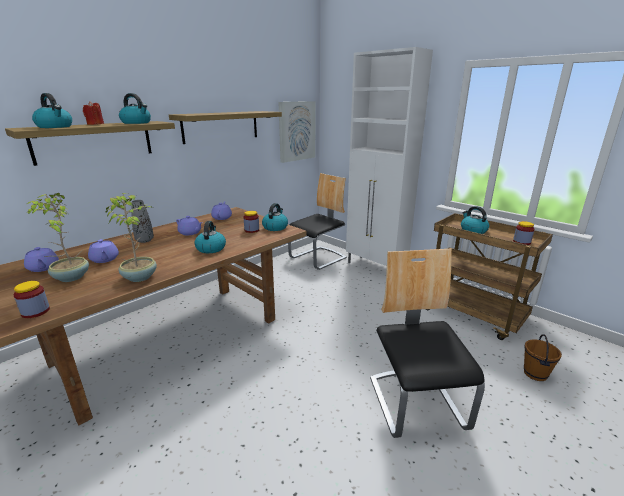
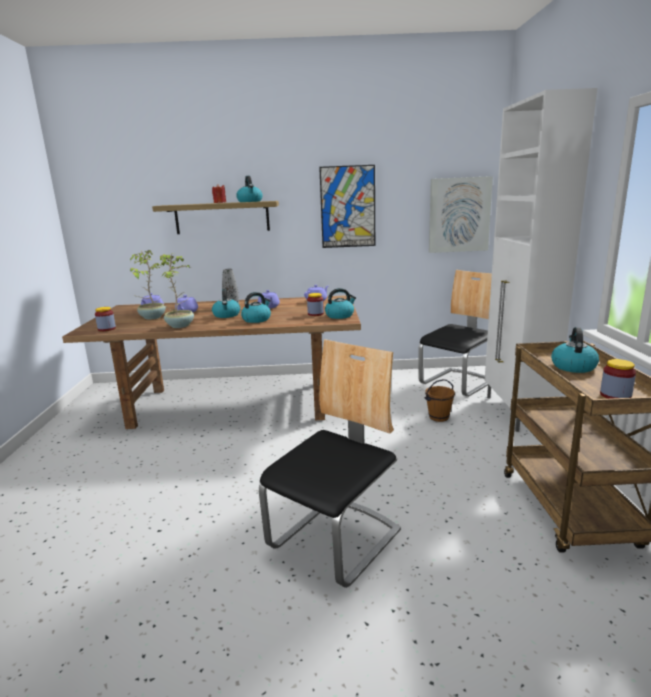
camera: 45 degrees right, 5 degrees down
(55, 127) = (187, 204): kettle -> kettle (226, 315)
(221, 126) = (348, 207): shelf -> picture
(318, 258) = (457, 383): chair -> chair turned 45 degrees counterclockwise
(534, 374) = (538, 607): brown bucket -> brown bucket (438, 417)

